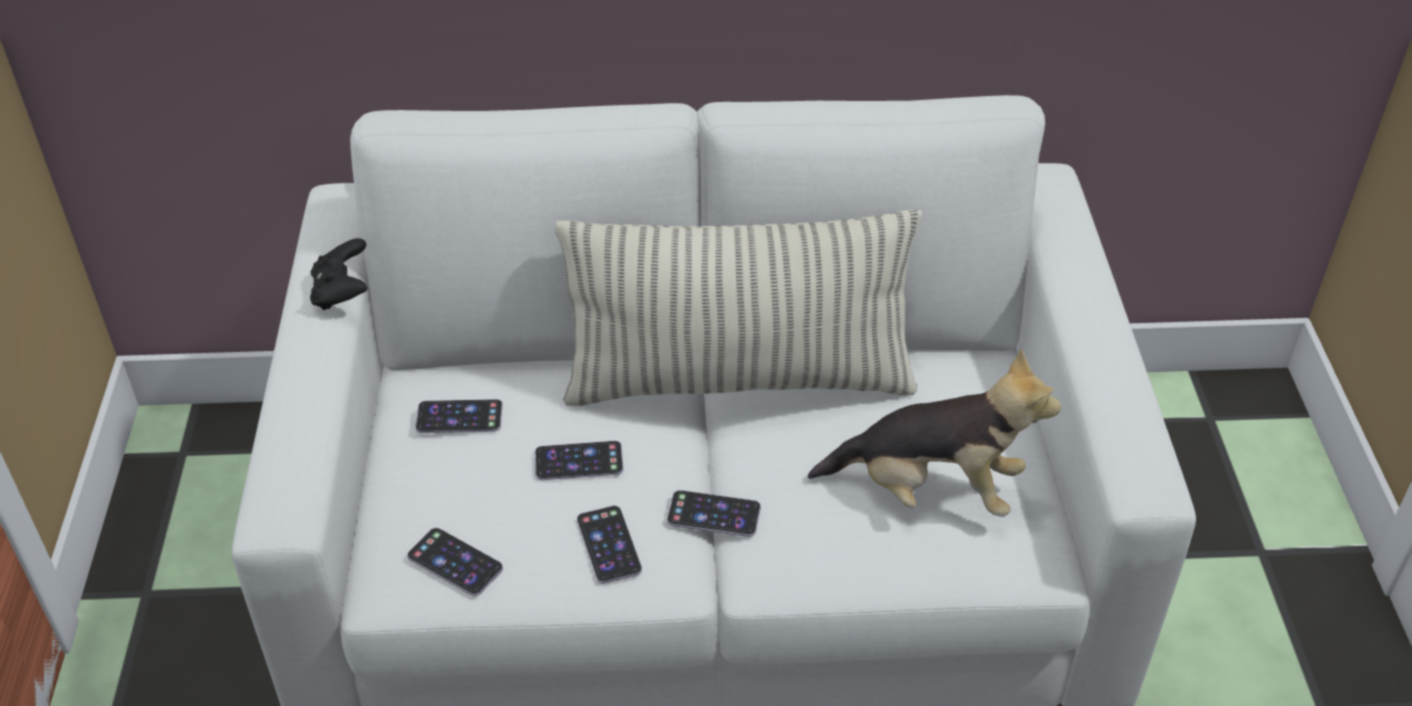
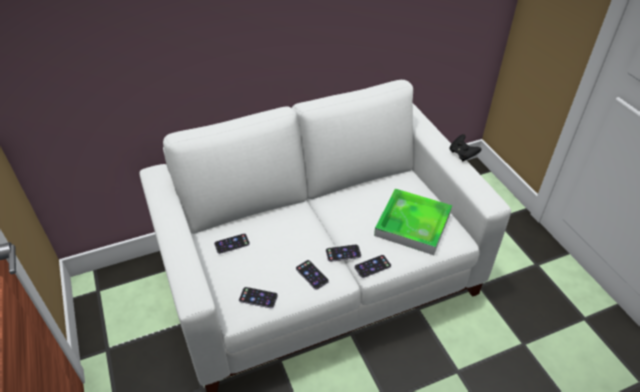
camera: 20 degrees left, 0 degrees up
(342, 293) = (175, 207): black game controller -> black game controller (462, 154)
(579, 461) = (285, 247): phone -> phone (372, 266)
(739, 380) = (327, 203): pillow -> none
(931, 490) = (412, 224): plush toy -> tray

